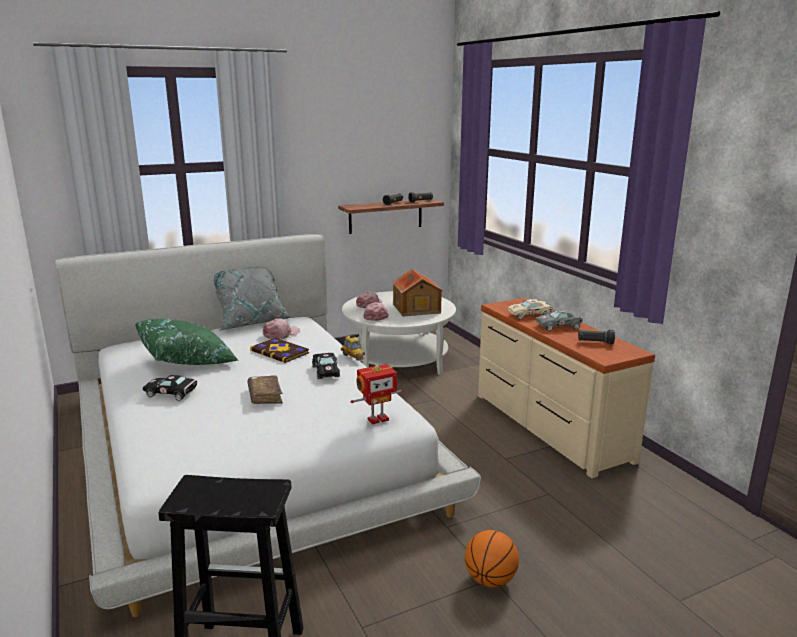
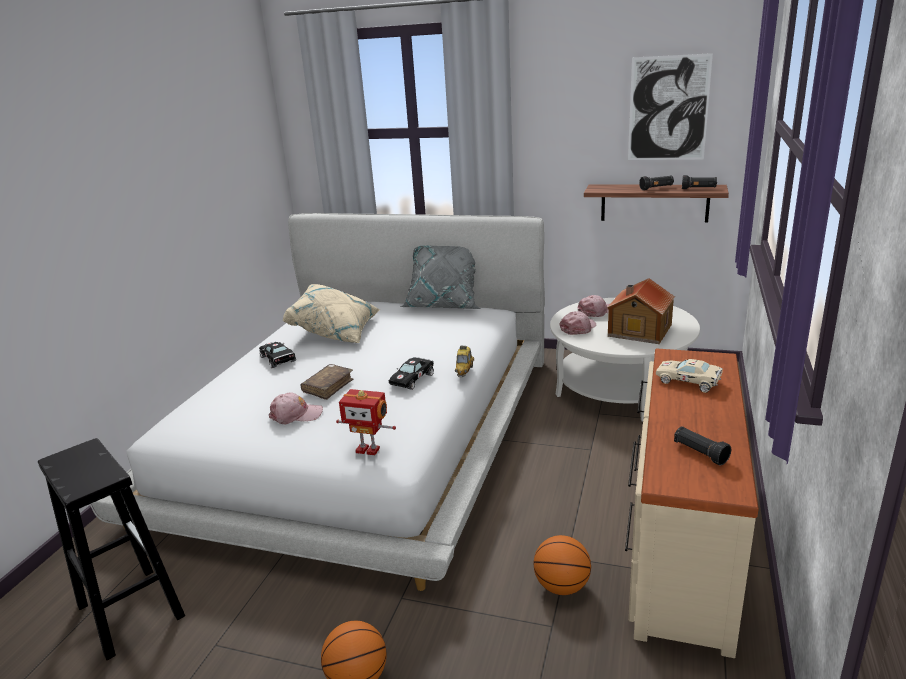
camera: 45 degrees right, 5 degrees up
(188, 361) = (336, 331): green pillow -> beige pillow
(280, 352) = (412, 344): book -> none
(281, 334) = (444, 325): pink cap -> pink cap (296, 415)
(390, 144) = (668, 109): none -> picture
(524, 473) = (562, 586): none -> basketball
(559, 326) = (698, 411): grey toy car -> none

